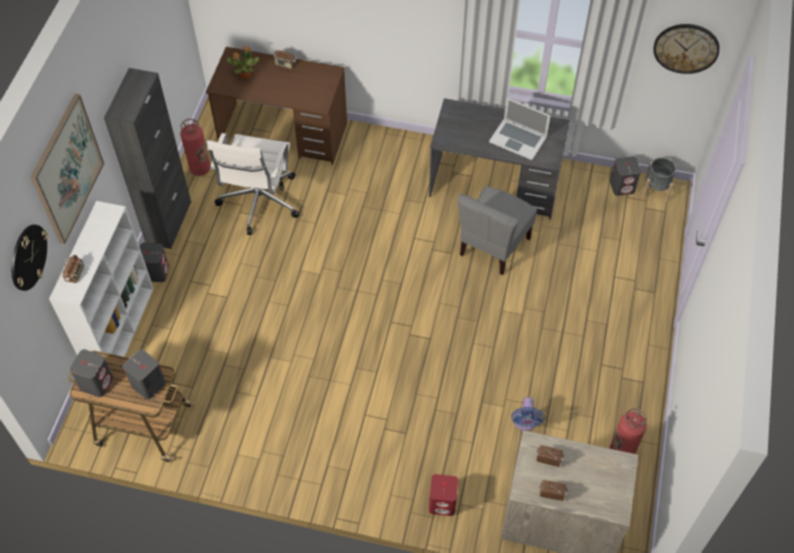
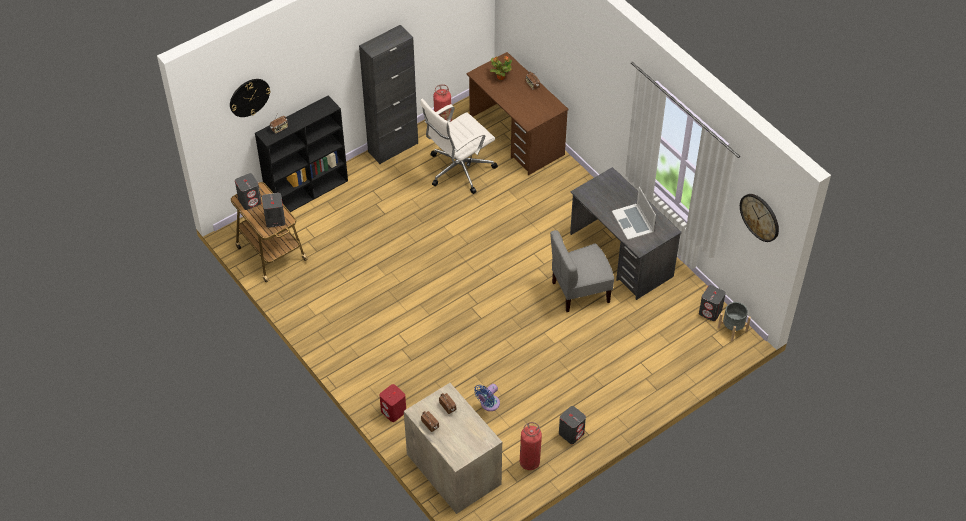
camera: 40 degrees right, 5 degrees down
(67, 169) = (309, 61): picture -> none
(121, 329) = (308, 192): white bookcase -> black bookcase
(156, 272) = (358, 172): grey speaker -> grey speaker (571, 433)

